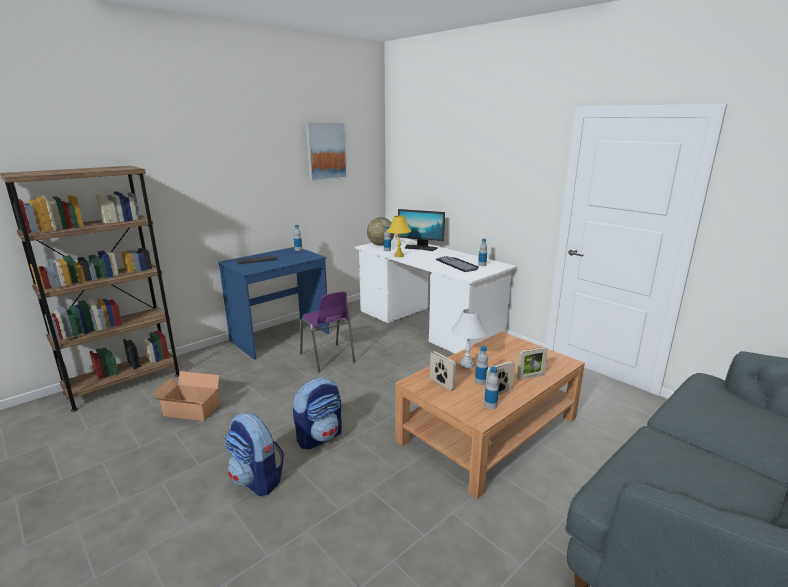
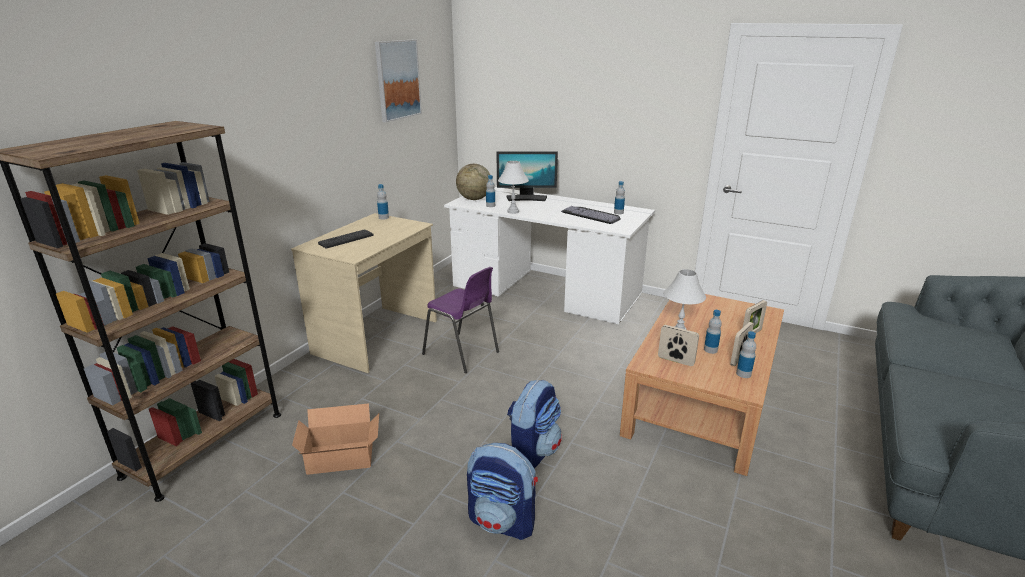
camera: 20 degrees left, 5 degrees up
(280, 337) = (377, 337): blue desk -> beige desk
(399, 256) = (513, 211): yellow table lamp -> white table lamp

